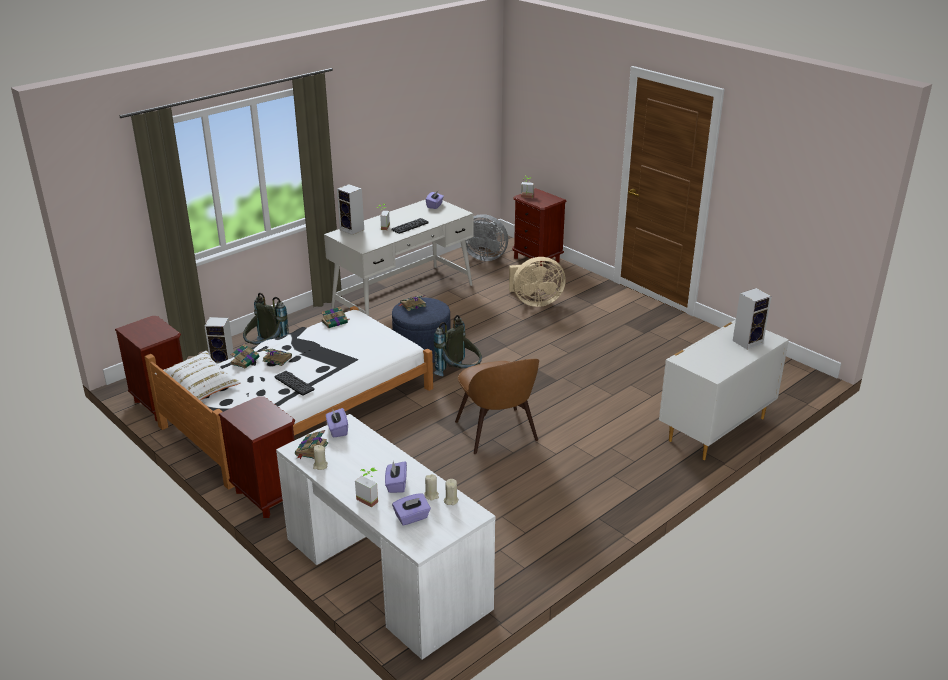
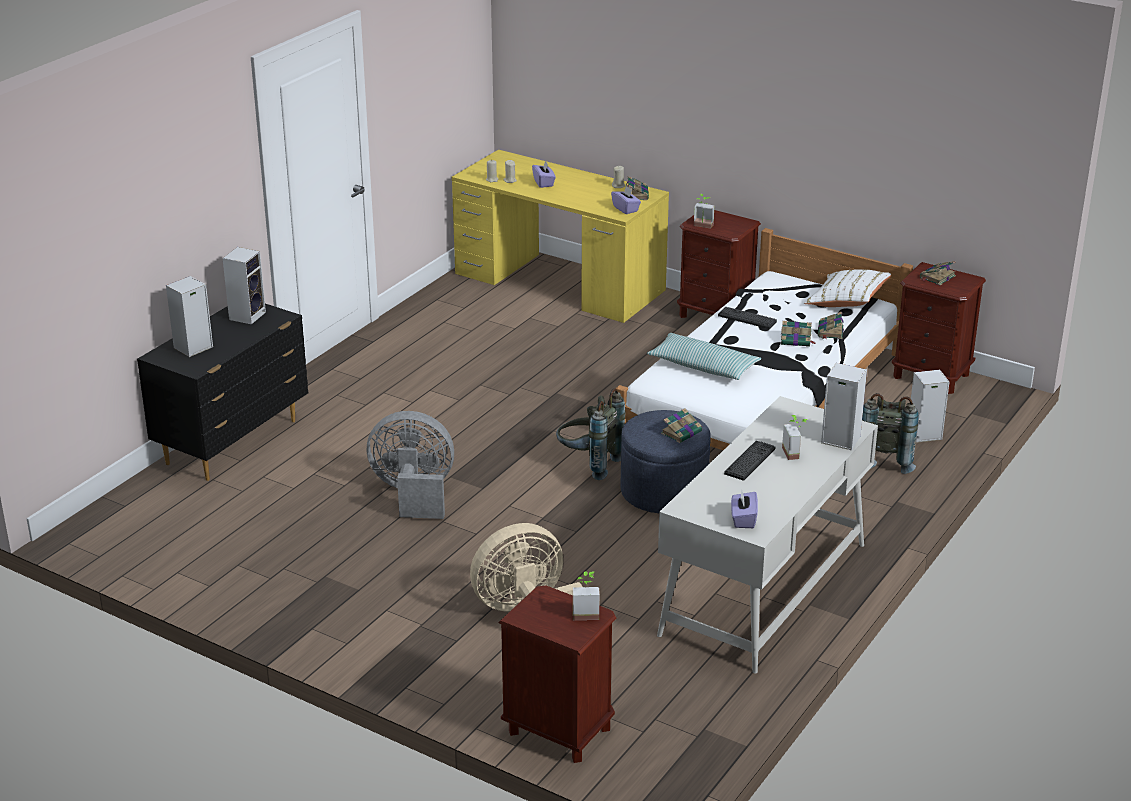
camera: 165 degrees right, 0 degrees up
(335, 322) = (772, 399): book -> book (937, 277)
(361, 351) = (703, 366): none -> pillow
(370, 498) = (559, 173): potted plant -> potted plant (702, 227)
(386, 572) = (559, 282): white desk -> yellow desk
(412, 517) = (518, 168): purple tissue box -> none
(484, 257) = (671, 720): grey fan -> grey fan (413, 494)
(497, 433) = (506, 401): brown chair -> none
(710, 364) = (247, 315): none -> speaker
(715, 429) = (234, 442): white dresser -> black dresser

